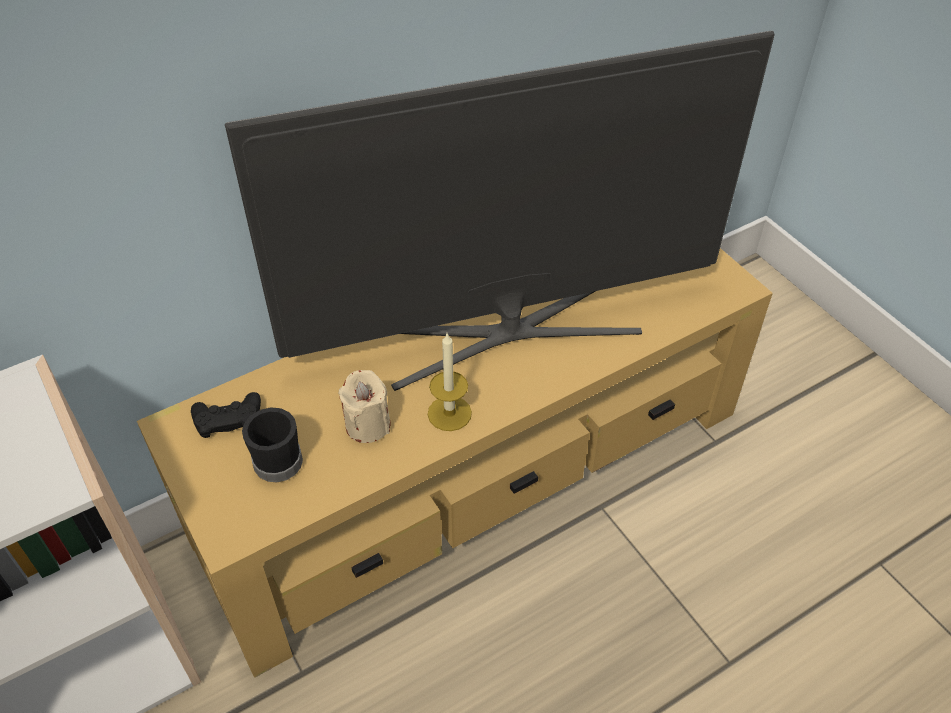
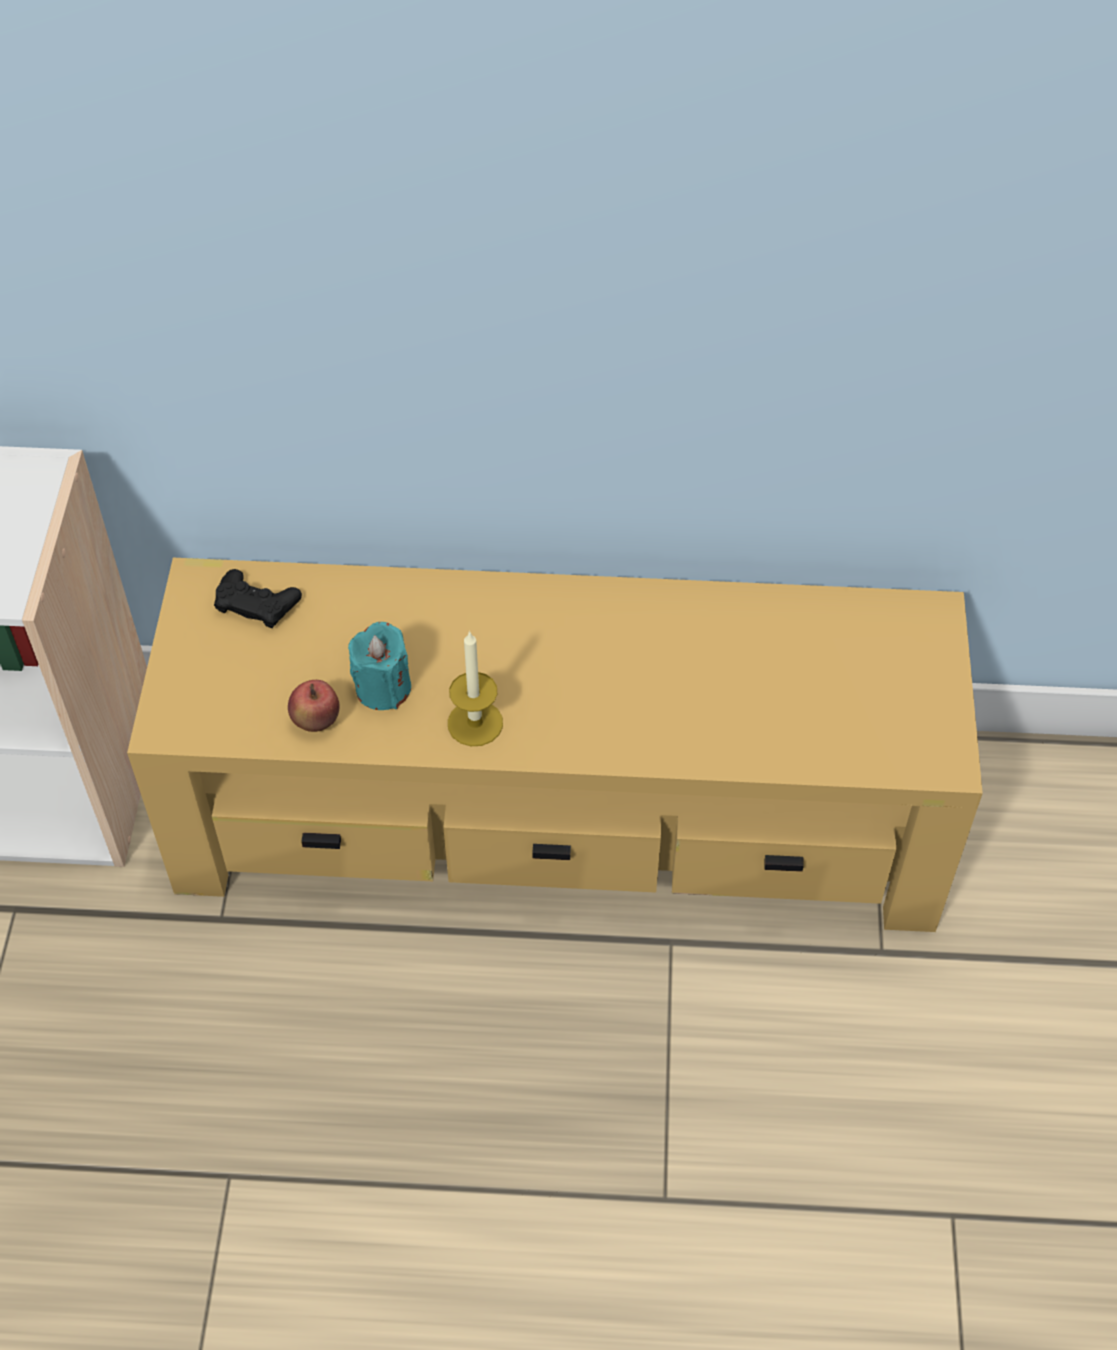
camera: 35 degrees right, 5 degrees up
(273, 459) = (266, 671): black mug -> none
(339, 472) = (316, 722): none -> apple
(367, 425) = (383, 688): beige candle -> turquoise candle
(508, 330) = (620, 664): television -> none

